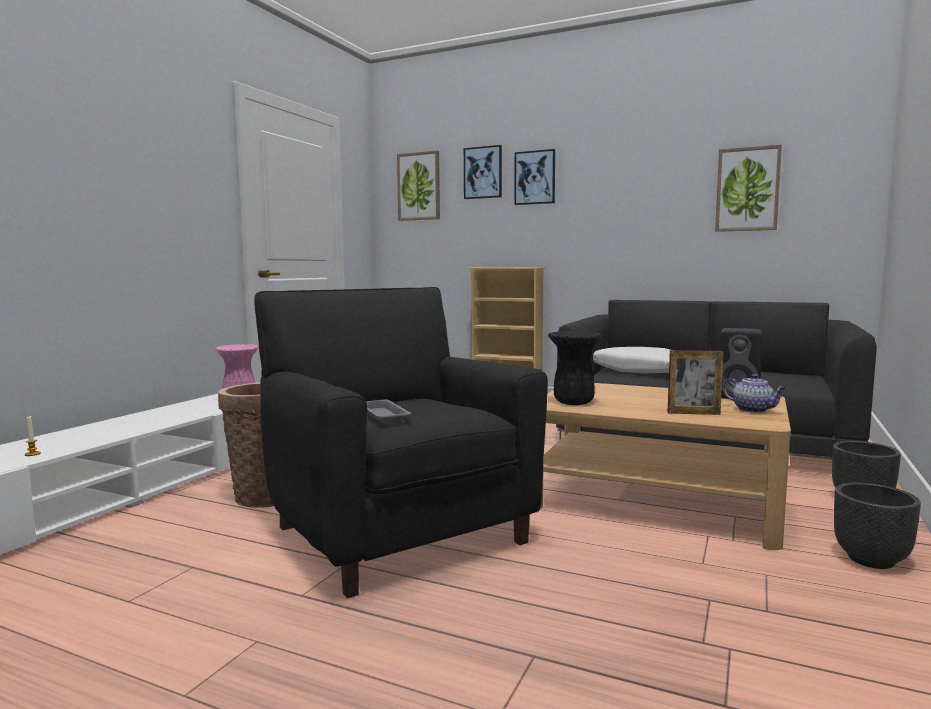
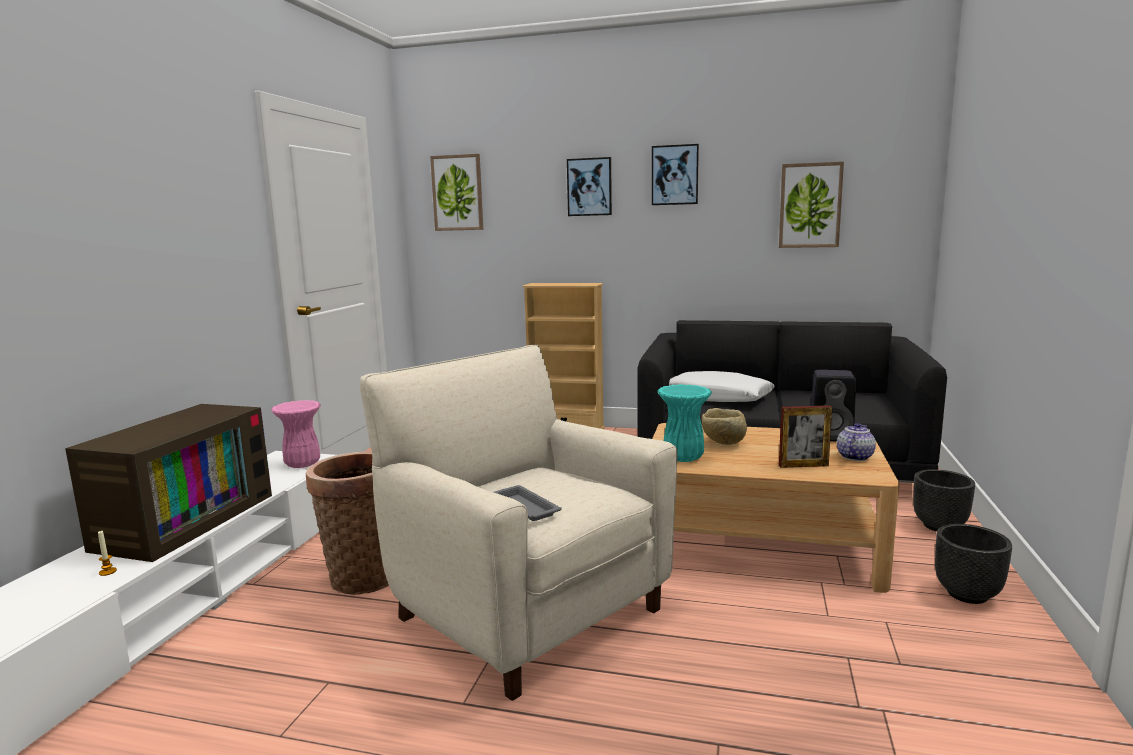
camera: 10 degrees left, 5 degrees up
(117, 428) = (184, 520): none -> television
(398, 532) = (527, 610): black armchair -> beige armchair
(483, 172) = (531, 180): picture -> picture (675, 175)
(572, 402) = (682, 458): black vase -> turquoise vase
(621, 396) = (723, 443): none -> beige bowl
(753, 410) = (854, 456): teapot -> teapot turned 90 degrees counterclockwise

